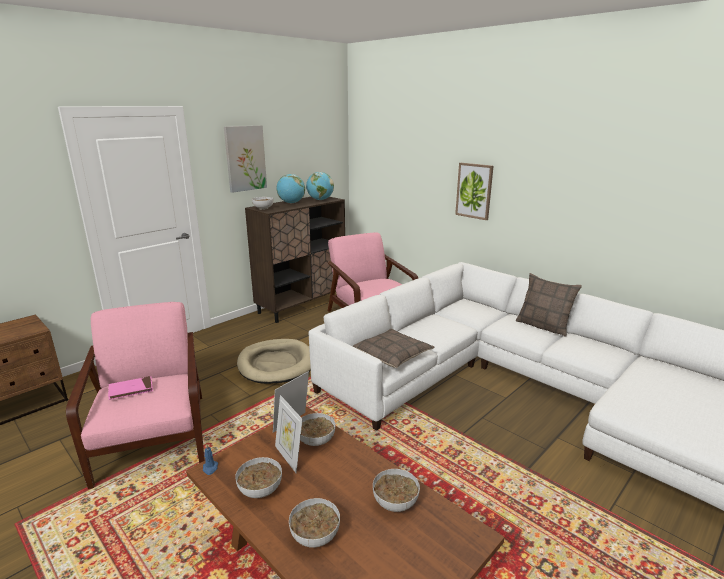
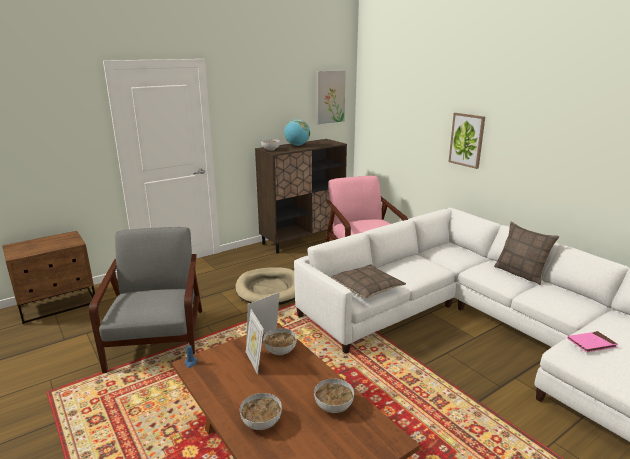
camera: 10 degrees right, 0 degrees up
(131, 390) = (141, 296): pink book -> pink book (591, 343)
(153, 435) = (158, 338): pink armchair -> grey armchair
(245, 158) = (257, 104): picture -> picture (330, 97)
(260, 490) = (226, 383): bowl -> none
(320, 200) = (324, 143): globe -> none

